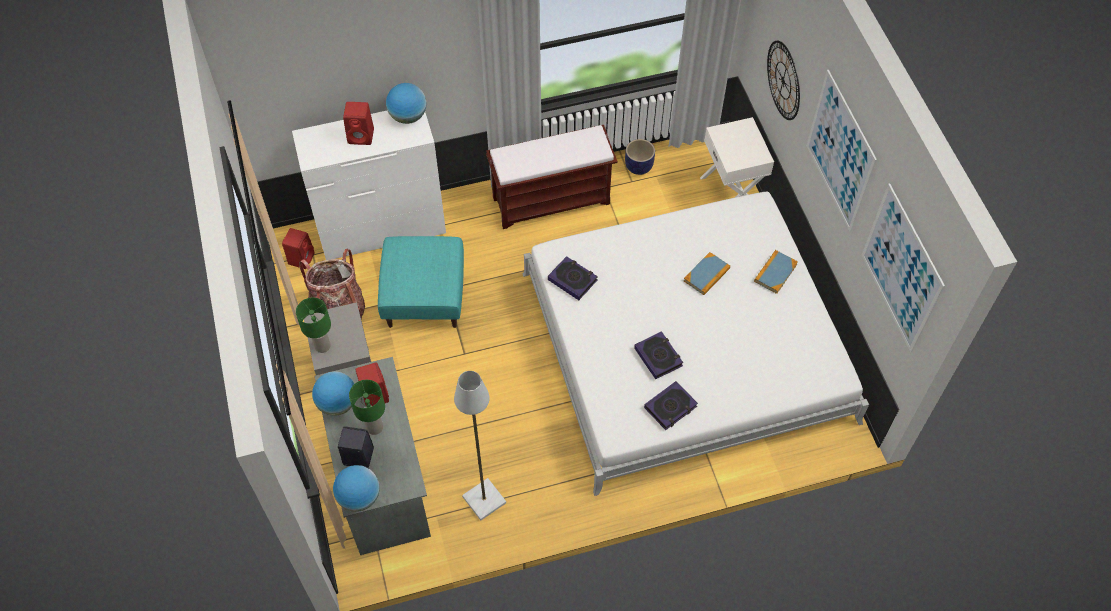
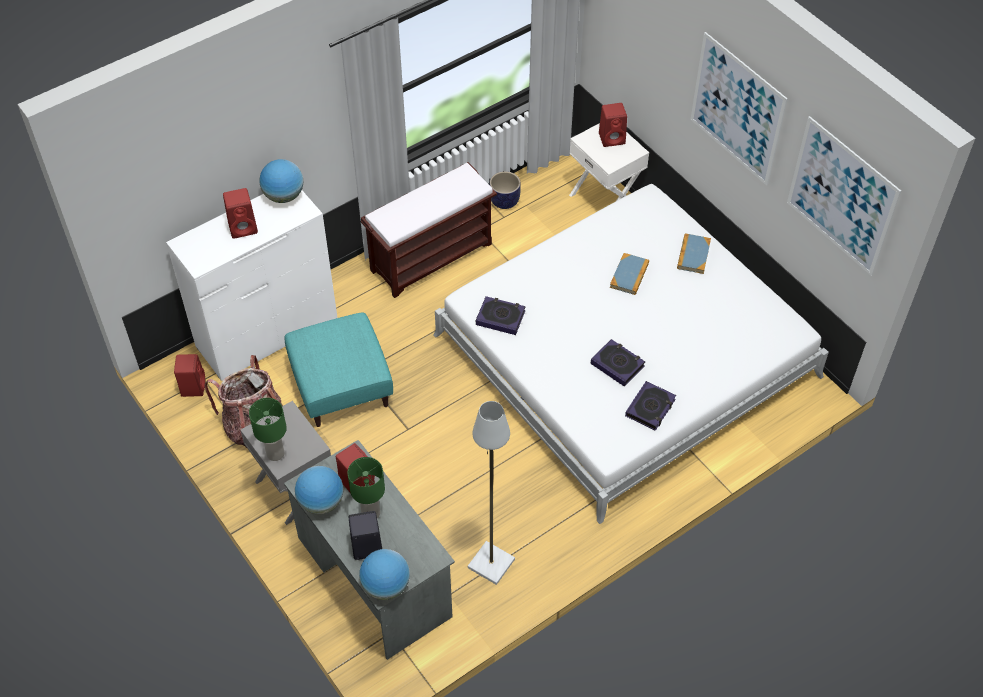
camera: 20 degrees left, 5 degrees down
(745, 138) = (612, 138): none -> red speaker
(783, 80) = (645, 64): wall clock -> none

